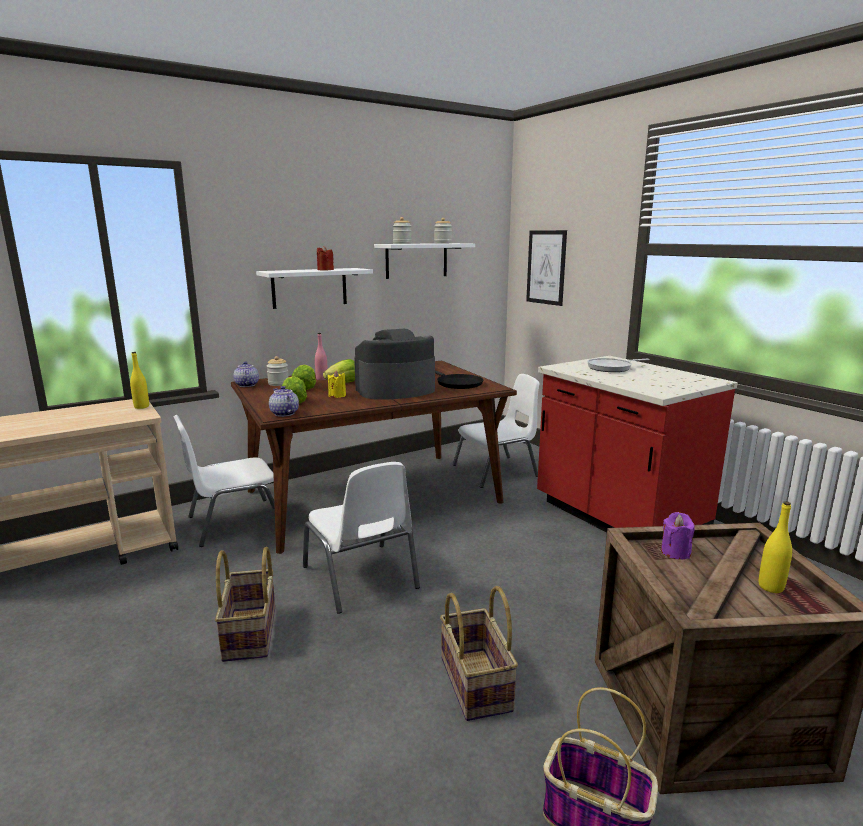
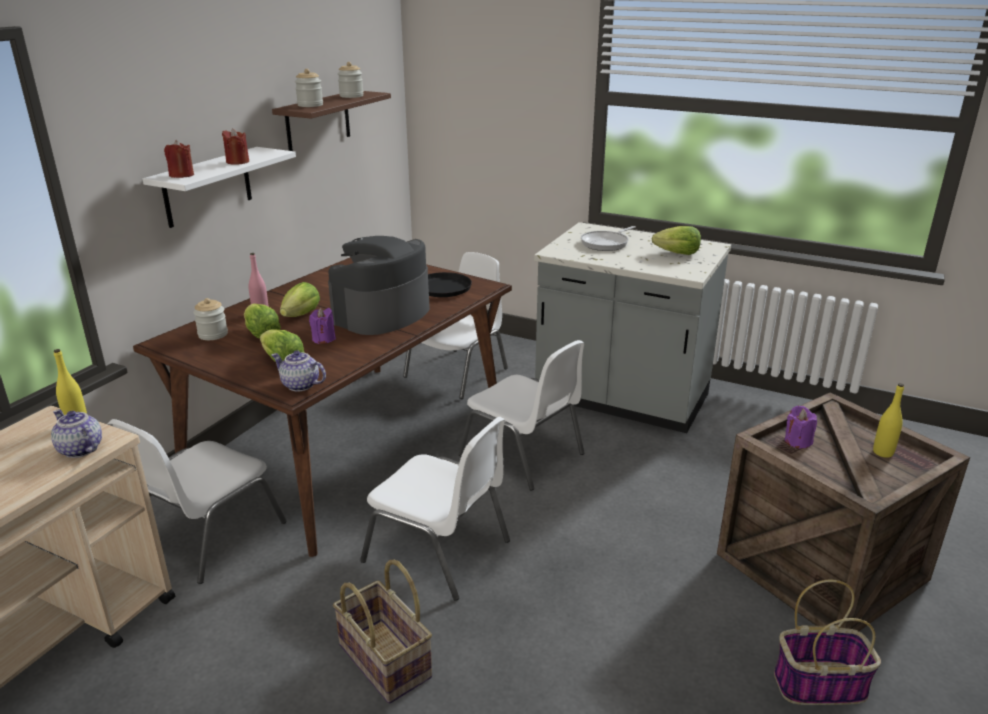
camera: 30 degrees left, 10 degrees up
(246, 385) = (170, 347): teapot -> teapot (79, 450)
(278, 271) = (181, 175): none -> red candle
(337, 396) = (323, 339): yellow candle -> purple candle
(416, 260) = (318, 122): white shelf -> brown shelf
(477, 684) = (647, 615): basket -> none
(491, 535) = (523, 455): none -> white chair
(546, 267) = (467, 113): picture -> none
(617, 519) = (621, 400): red counter -> grey counter
(669, 380) = (677, 254): none -> lettuce

